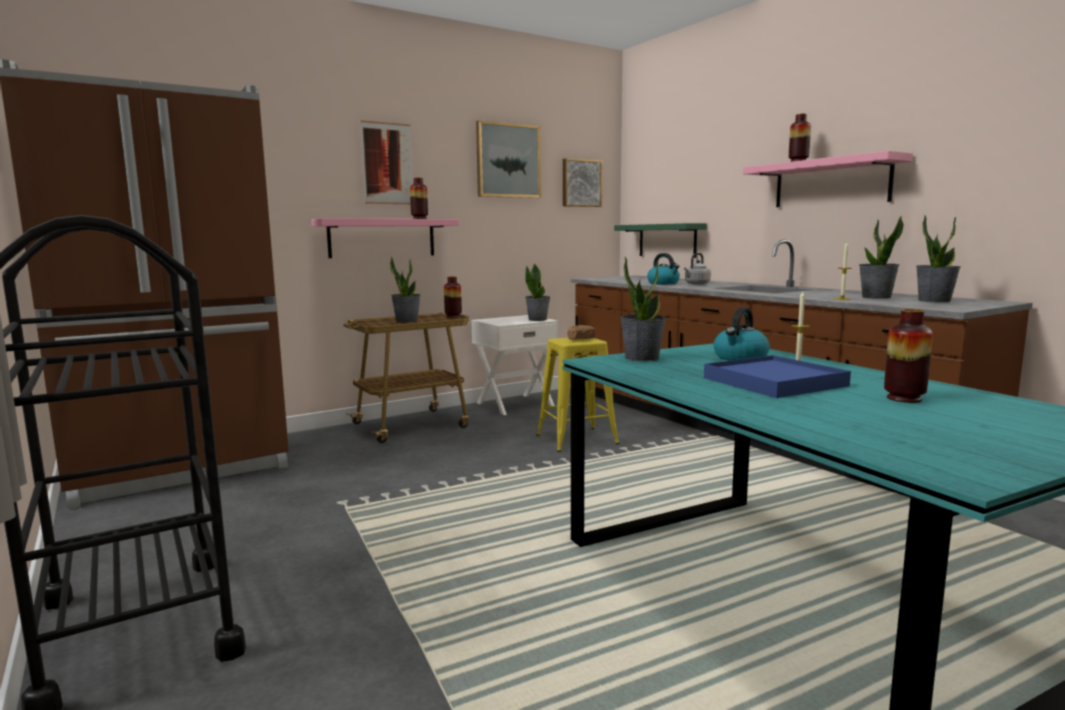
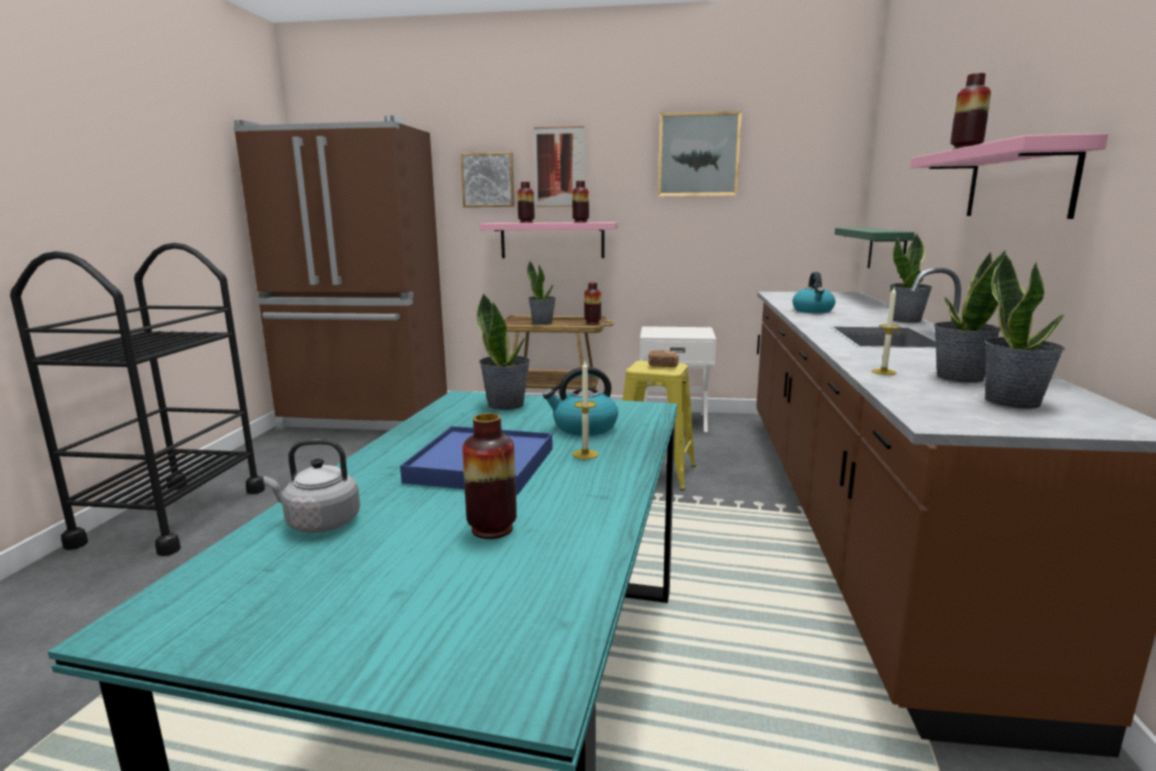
camera: 40 degrees right, 5 degrees up
(365, 218) = (526, 222): none -> vase
(538, 319) = (699, 335): potted plant -> potted plant (906, 320)
(581, 183) = (801, 175): picture -> picture (488, 180)
(696, 284) = (848, 316): grey kettle -> grey kettle (319, 523)

